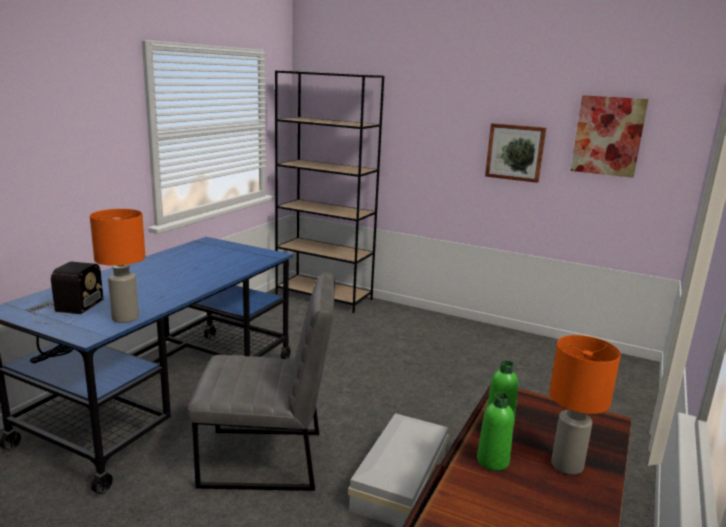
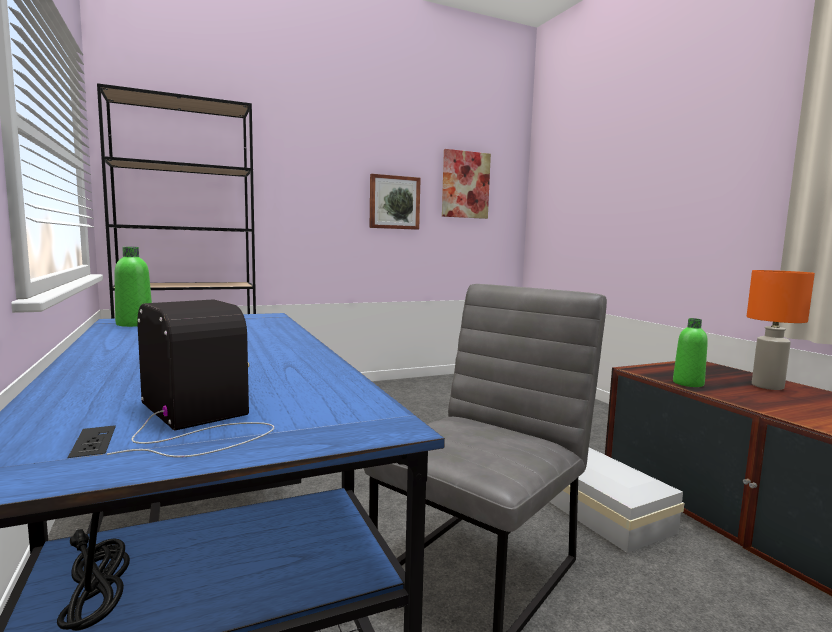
camera: 50 degrees left, 10 degrees down
(124, 318) = (342, 394): orange table lamp -> none
(492, 461) = (757, 400): green bottle -> green bottle (134, 324)

